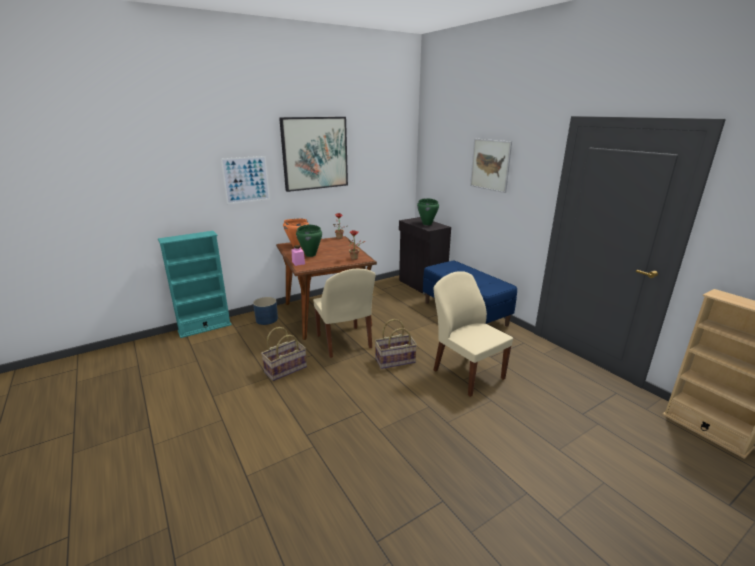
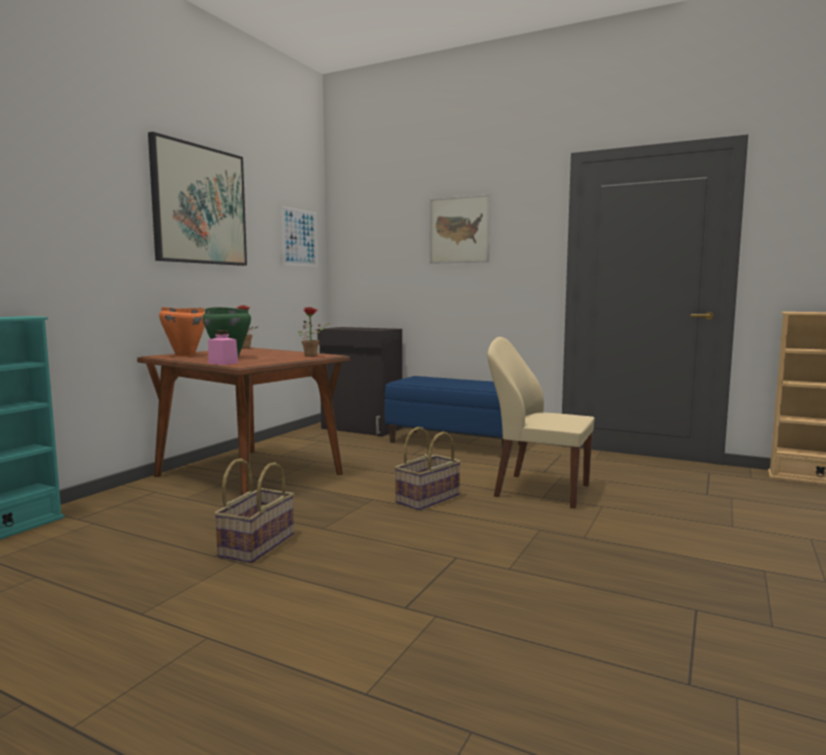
camera: 30 degrees left, 15 degrees down
(246, 179) = (90, 227): picture -> picture (299, 237)
(267, 319) = (138, 498): blue planter -> none
(344, 342) = (322, 497): beige chair -> none
(427, 224) = (365, 328): green cooking pot -> none

